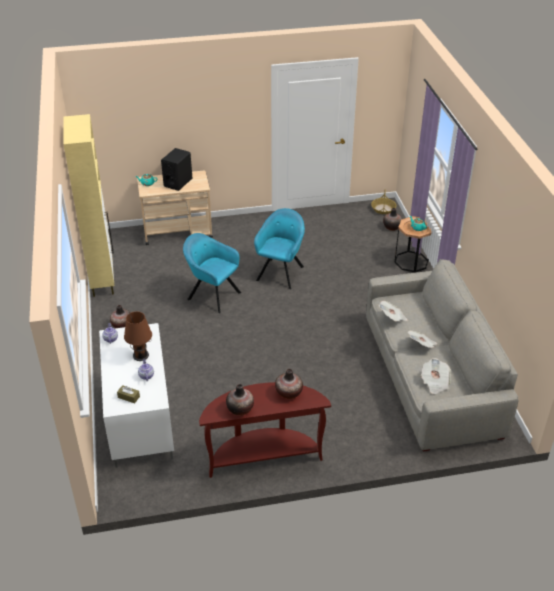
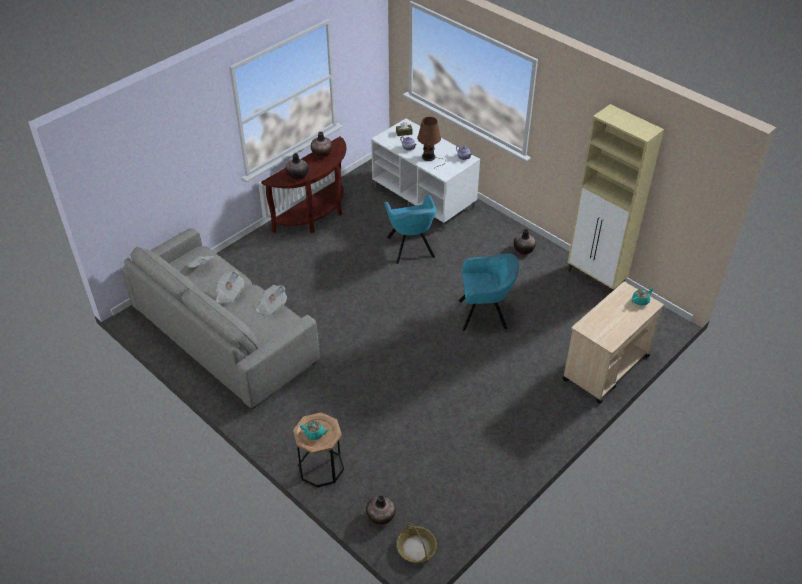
camera: 145 degrees right, 5 degrees up
(178, 182) = (614, 319): black speaker -> none
(281, 272) = (449, 374): turquoise armchair -> turquoise armchair (411, 248)

